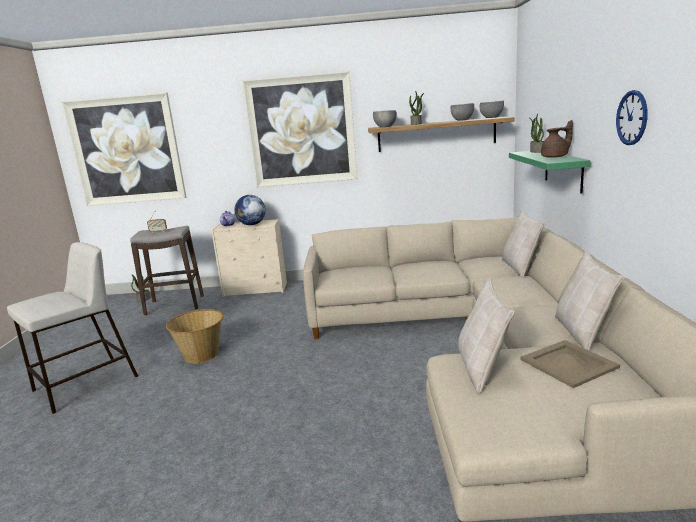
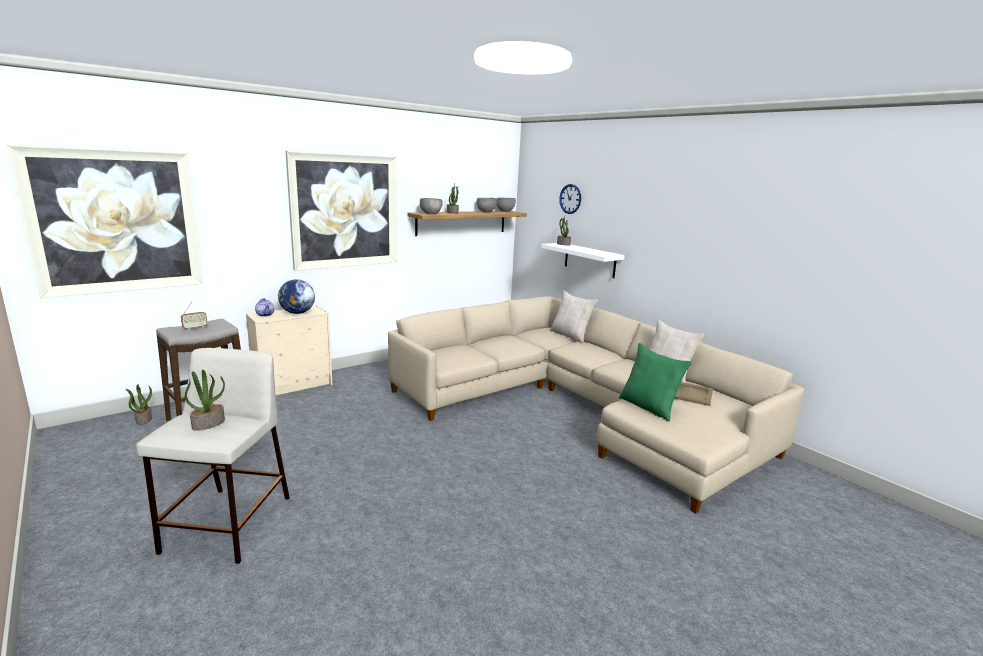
camera: 40 degrees left, 0 degrees up
(50, 299) = (208, 423): none -> potted plant
(201, 355) = (335, 460): basket -> none
(482, 369) = (649, 407): beige pillow -> green pillow
(555, 157) = (593, 250): brown teapot -> none
(563, 170) = (589, 260): green shelf -> white shelf
(632, 118) = (671, 231): wall clock -> wall clock (570, 199)

